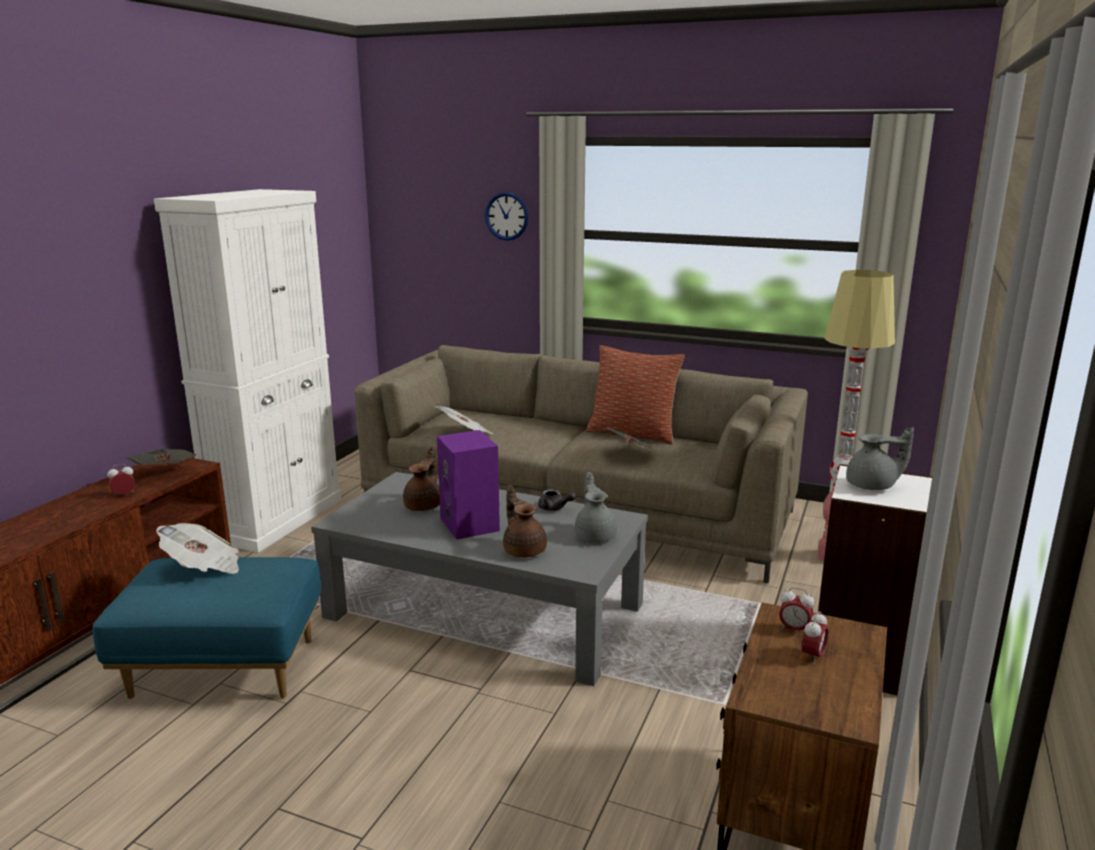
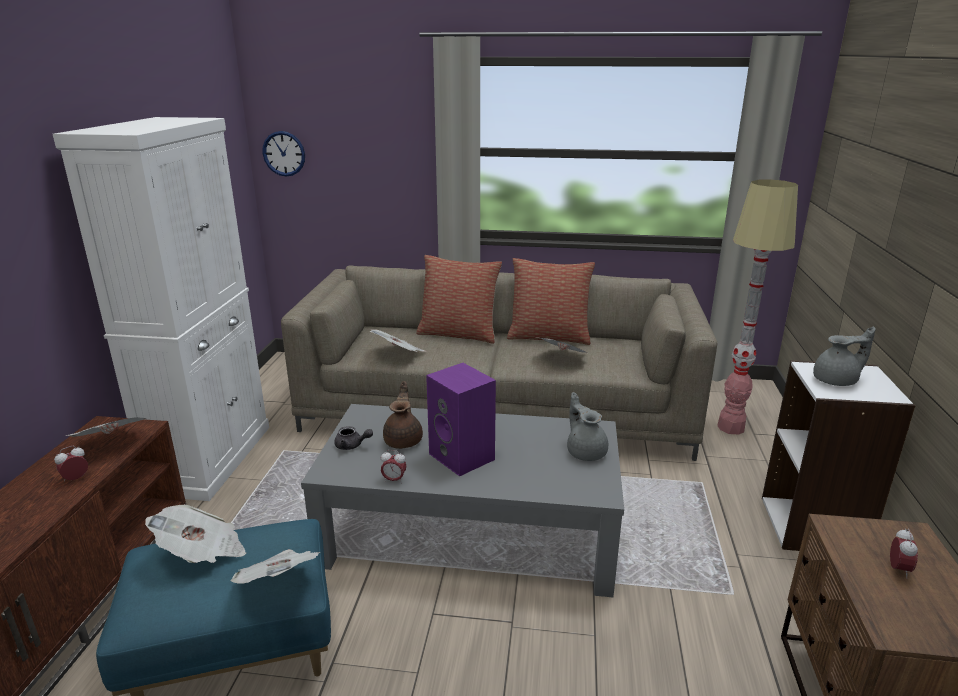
camera: 15 degrees left, 5 degrees up
(252, 596) = (279, 582): none -> newspaper
(506, 216) = (398, 136): wall clock -> wall clock (284, 153)
(524, 550) = (531, 478): brown teapot -> none
(539, 422) = (459, 334): none -> pillow
(554, 508) = (529, 426): grey teapot -> grey teapot (352, 445)
(794, 629) = (859, 540): alarm clock -> alarm clock (394, 480)

